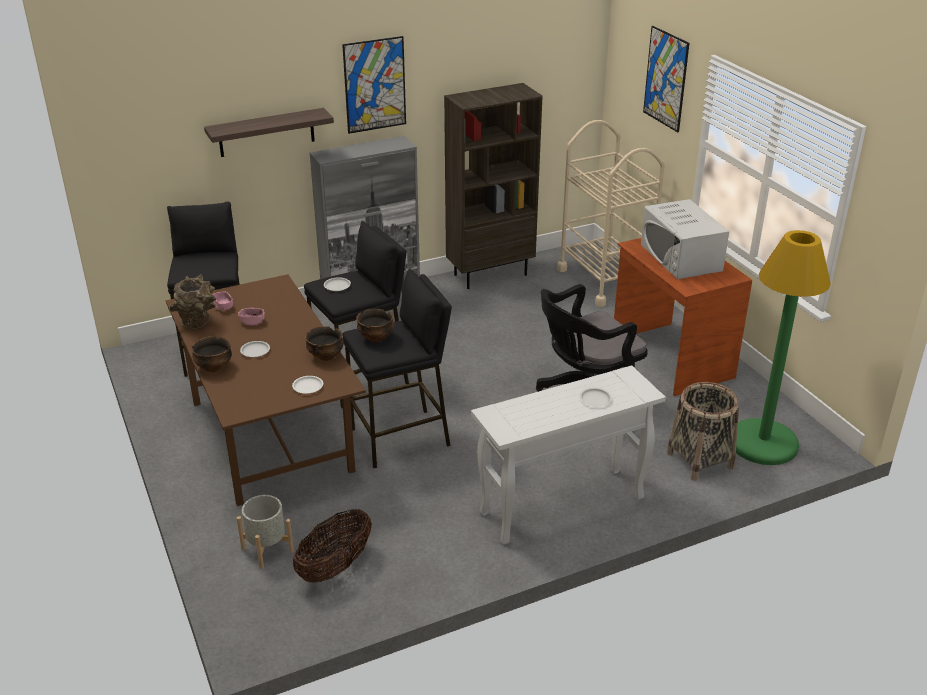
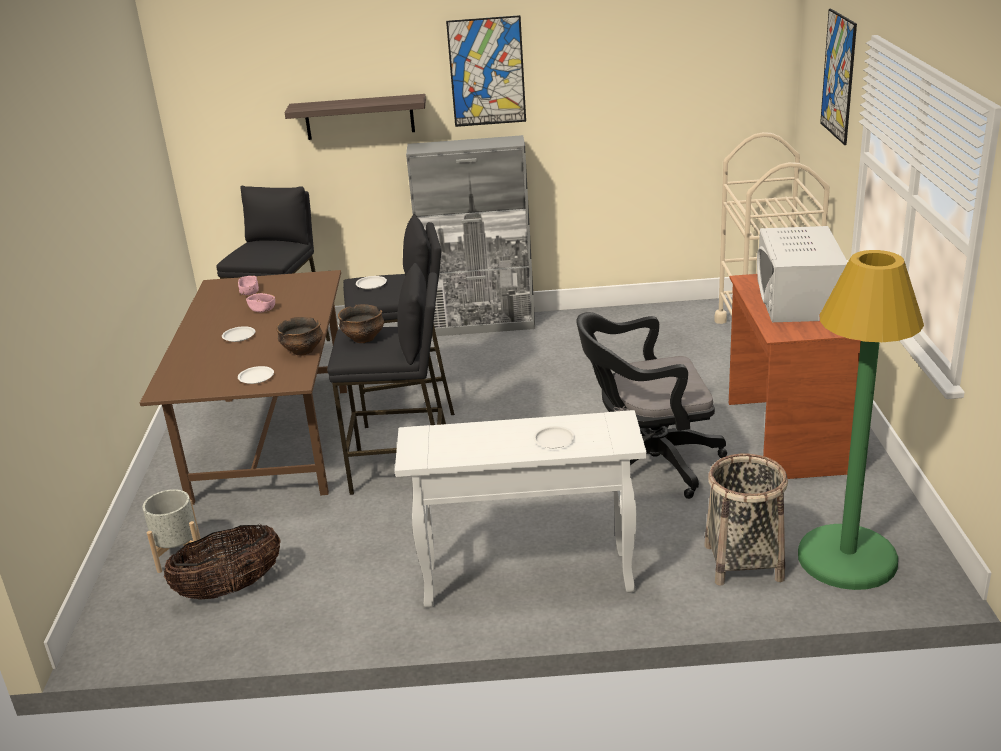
camera: 25 degrees right, 5 degrees down
(198, 322) = (212, 303): brown vase -> none
(213, 367) = (186, 345): bowl -> none
(490, 274) = (631, 316): brown bookcase -> none

